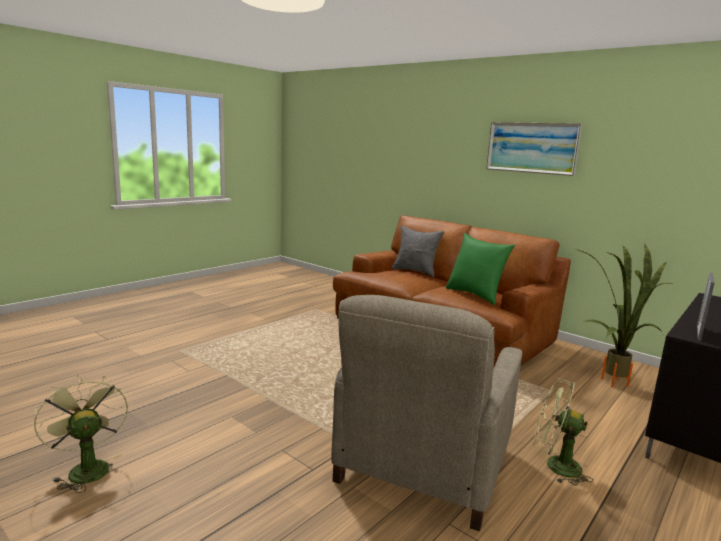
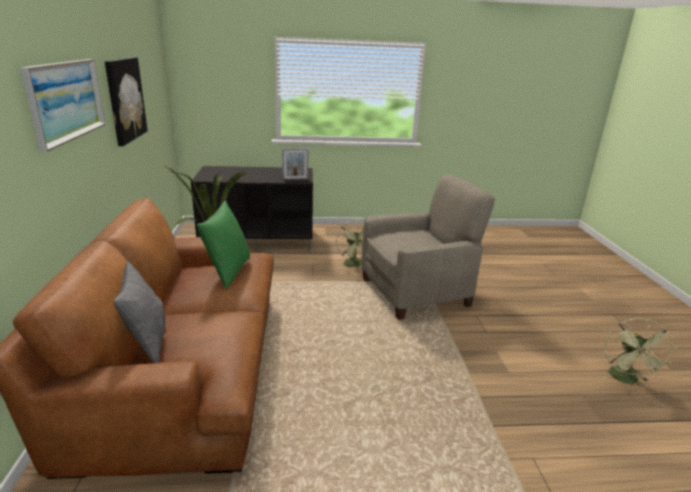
camera: 135 degrees left, 10 degrees up
(648, 168) = (125, 100): none -> picture

